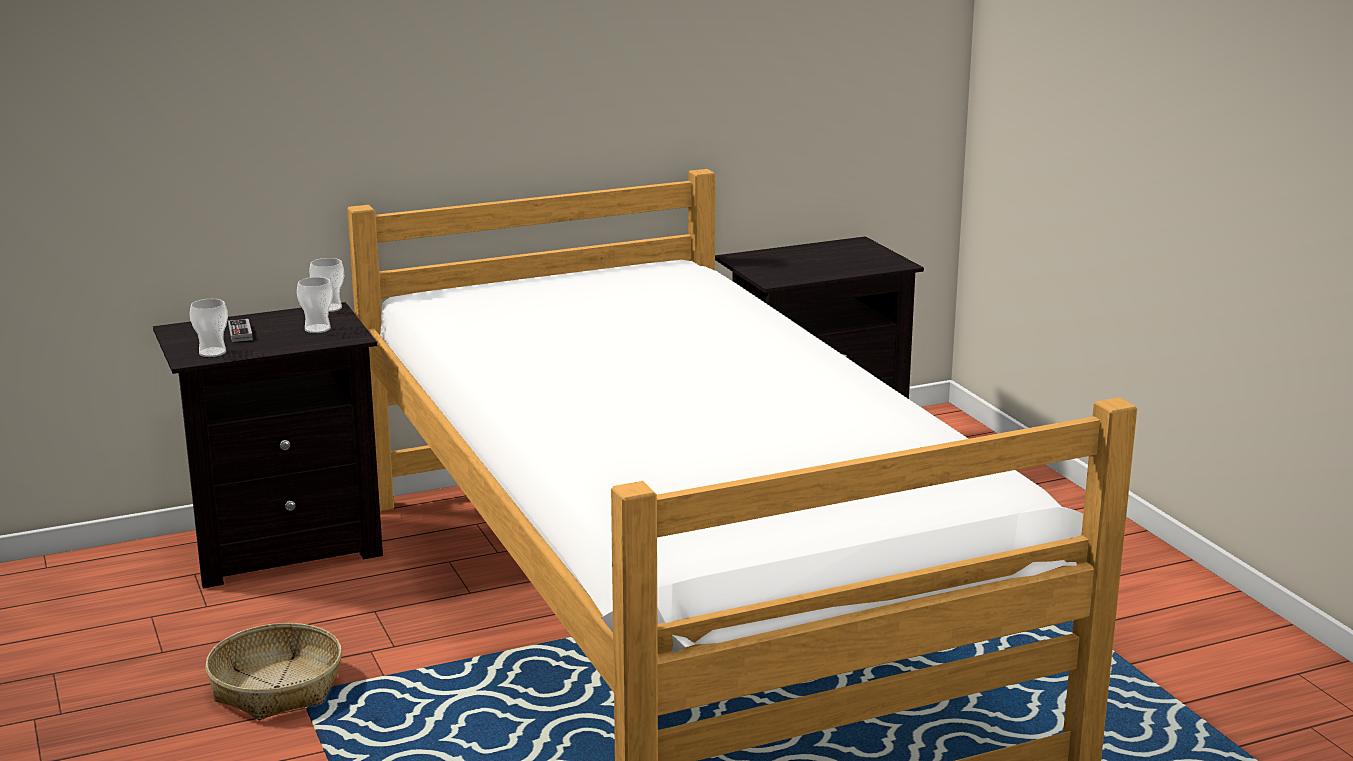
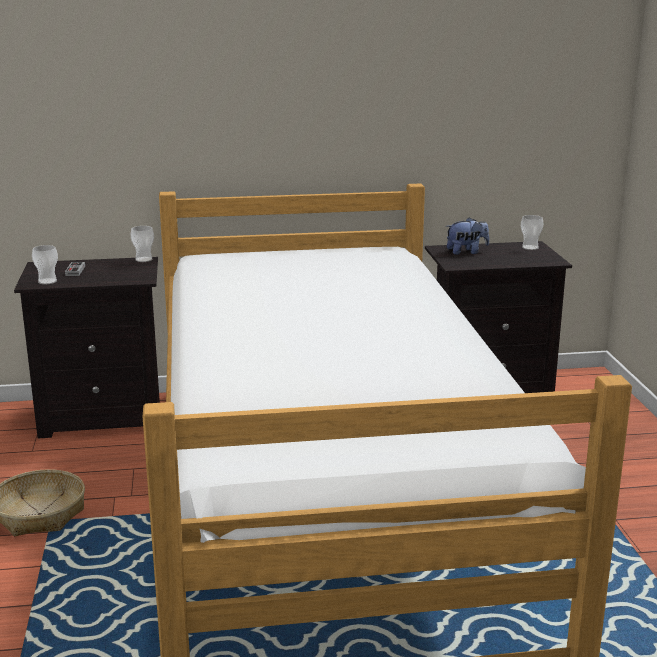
camera: 15 degrees right, 0 degrees up
(317, 329) = (125, 272): cup -> cup (530, 247)
(776, 260) = (466, 252): none -> plush toy

